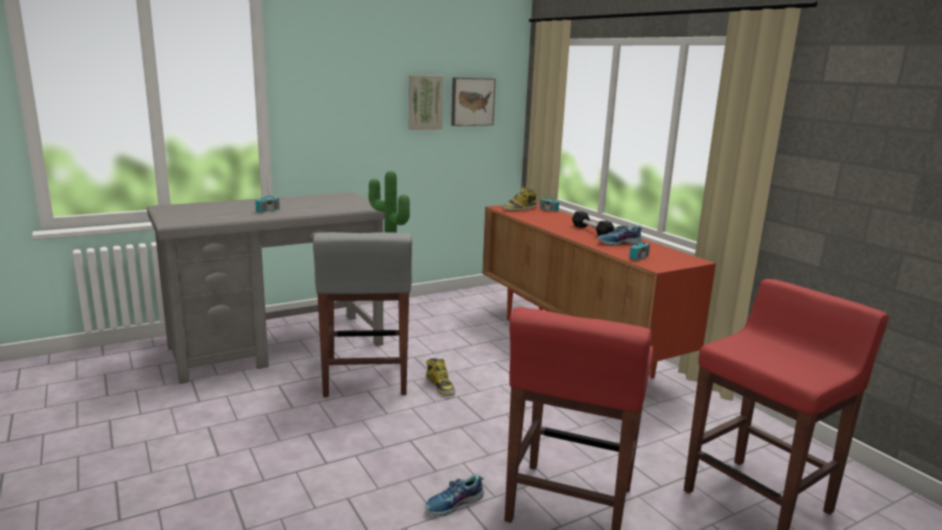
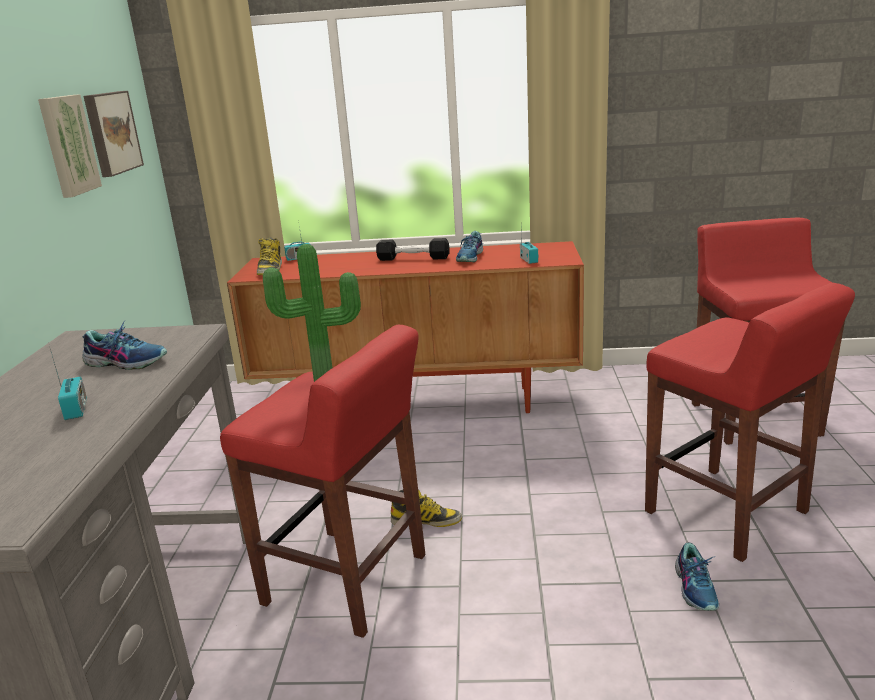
camera: 55 degrees left, 5 degrees up
(322, 206) = (126, 362): none -> shoe
(365, 379) = (347, 581): grey stool -> red stool

